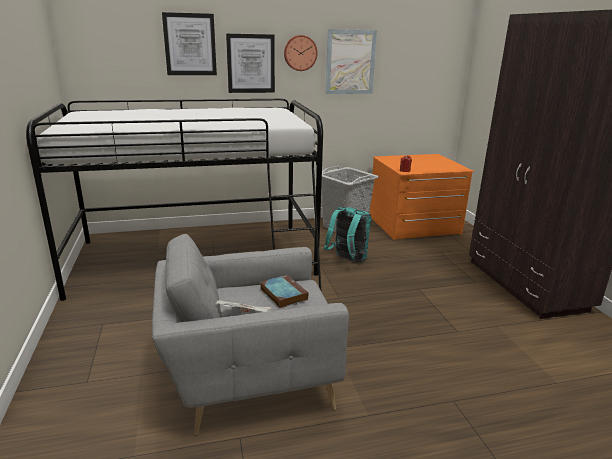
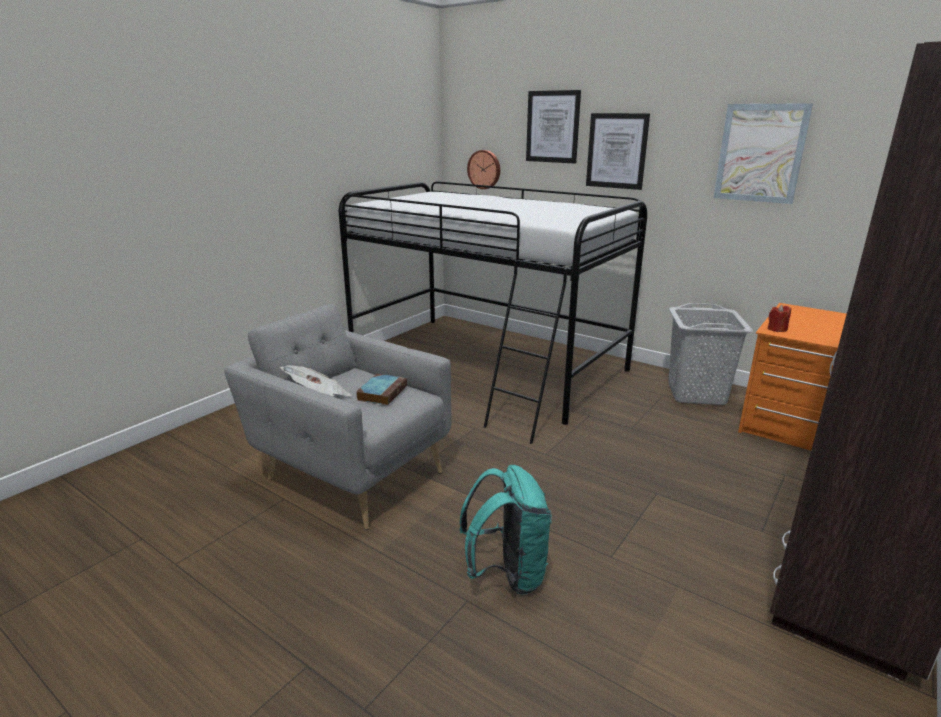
camera: 50 degrees right, 0 degrees up
(300, 53) = (683, 138): wall clock -> wall clock (484, 169)
(347, 260) = (628, 426): turquoise backpack -> turquoise backpack (507, 574)

